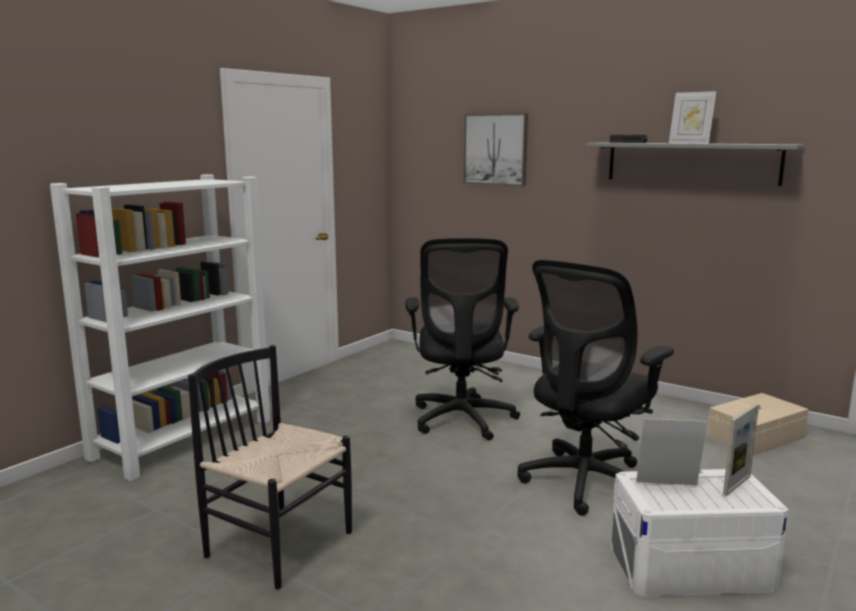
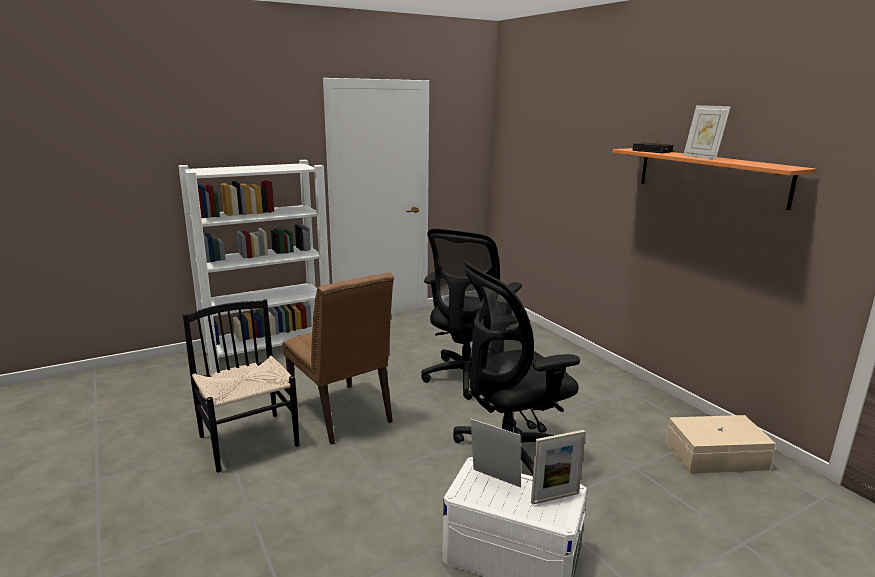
camera: 25 degrees right, 5 degrees up
(361, 486) = (340, 413): none -> brown chair
(495, 149) = (560, 146): picture -> none
(691, 162) = (710, 176): grey shelf -> orange shelf

